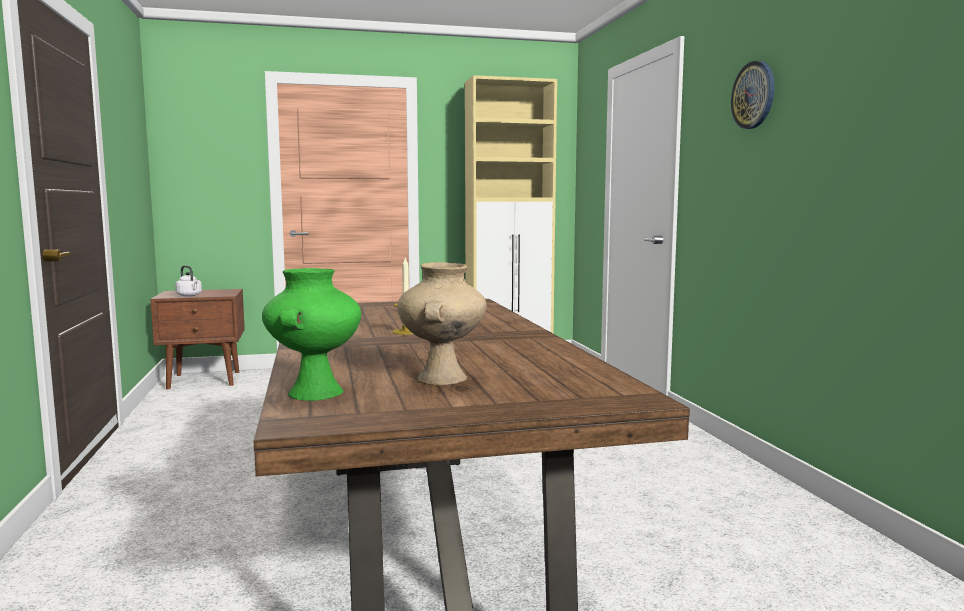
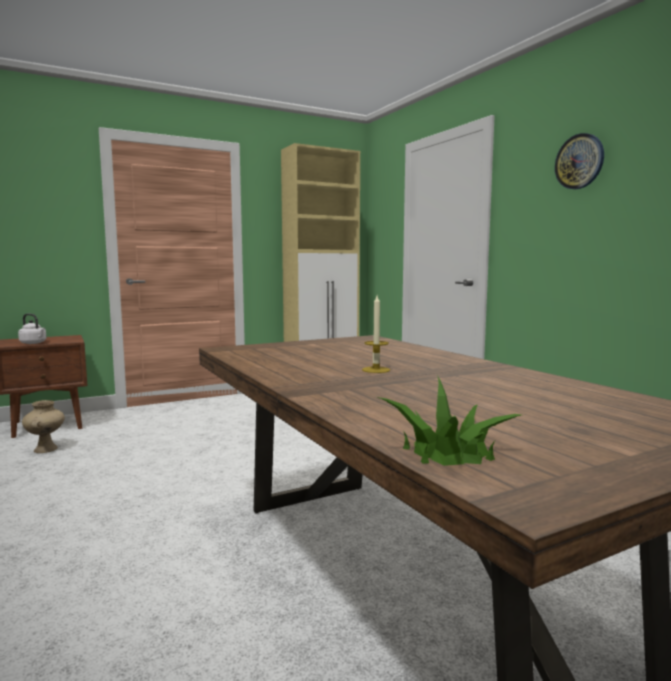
camera: 15 degrees left, 0 degrees up
(315, 392) = (447, 451): green vase -> potted plant
(443, 379) = (537, 421): beige vase -> beige vase (46, 449)

